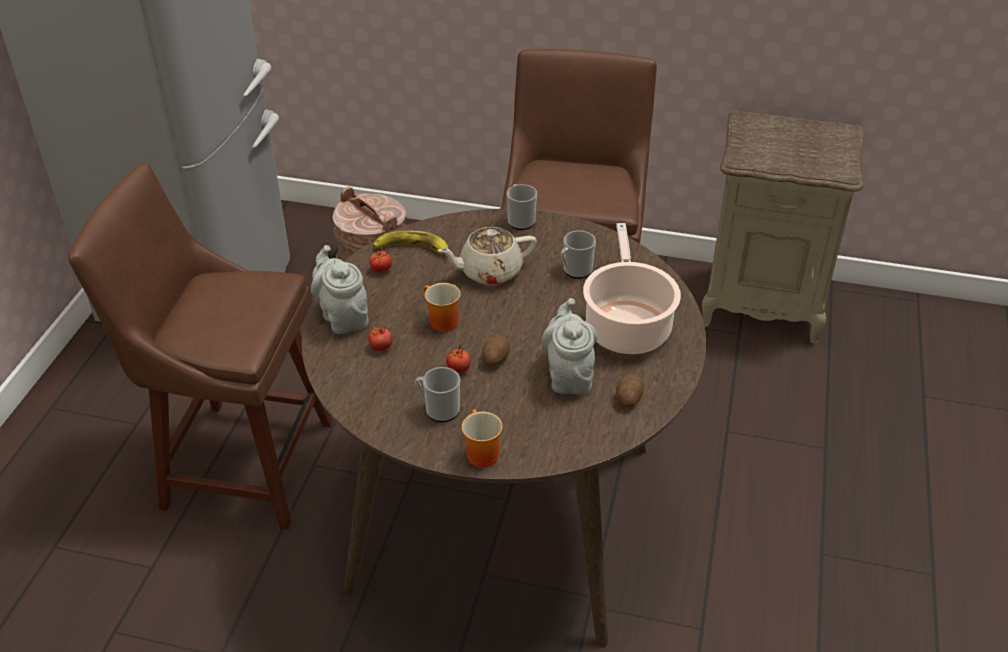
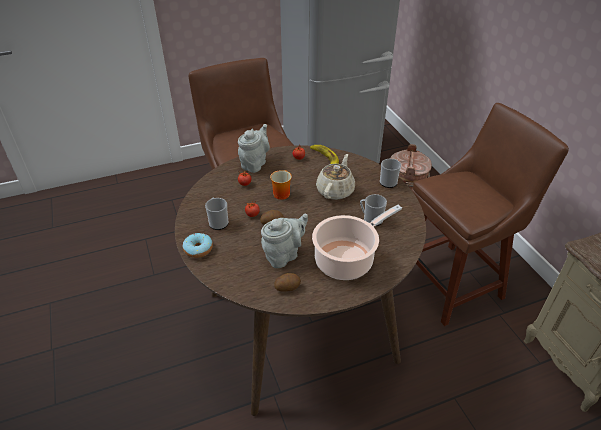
camera: 55 degrees right, 0 degrees up
(479, 453) = (198, 249): mug -> donut
(489, 272) = (335, 190): beige teapot -> beige teapot turned 75 degrees clockwise

